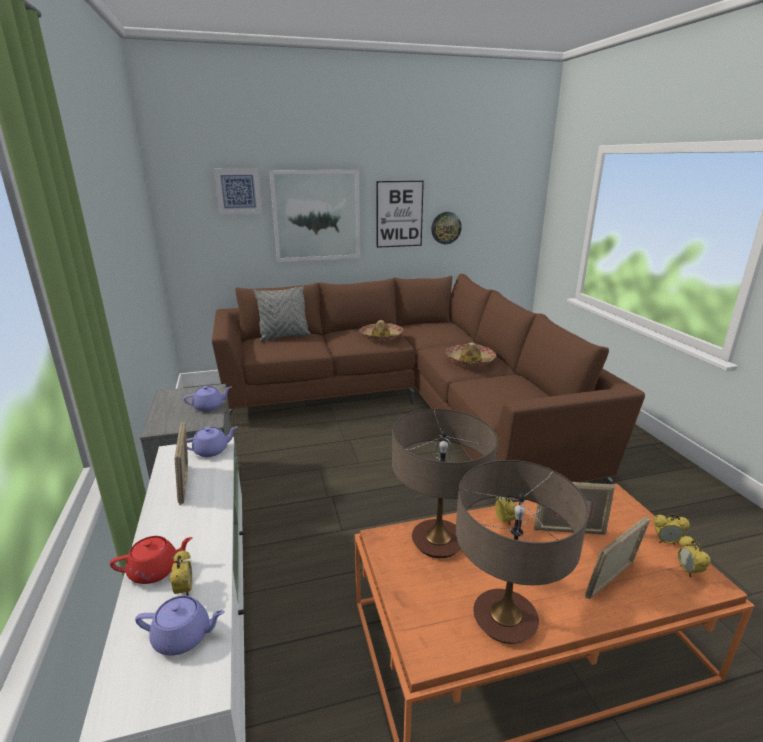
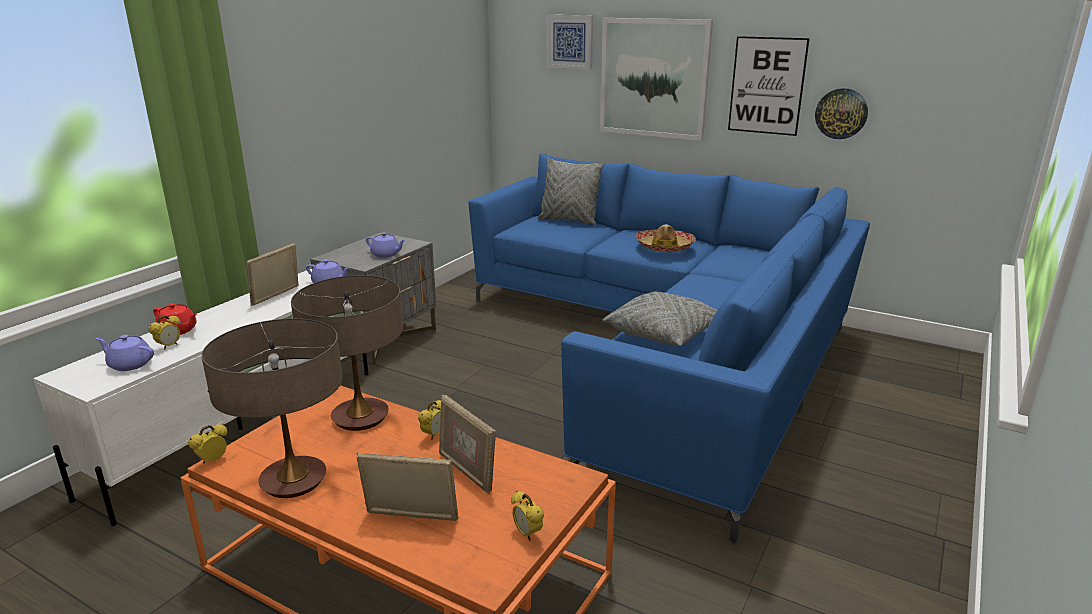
camera: 45 degrees right, 0 degrees up
(183, 637) = (130, 364): purple teapot -> purple teapot turned 150 degrees clockwise
(409, 408) = (669, 352): brown sofa -> blue sofa
(470, 361) = (705, 300): hat -> none
(495, 388) = (665, 334): none -> grey pillow
(688, 571) = (488, 560): alarm clock -> alarm clock (213, 461)

